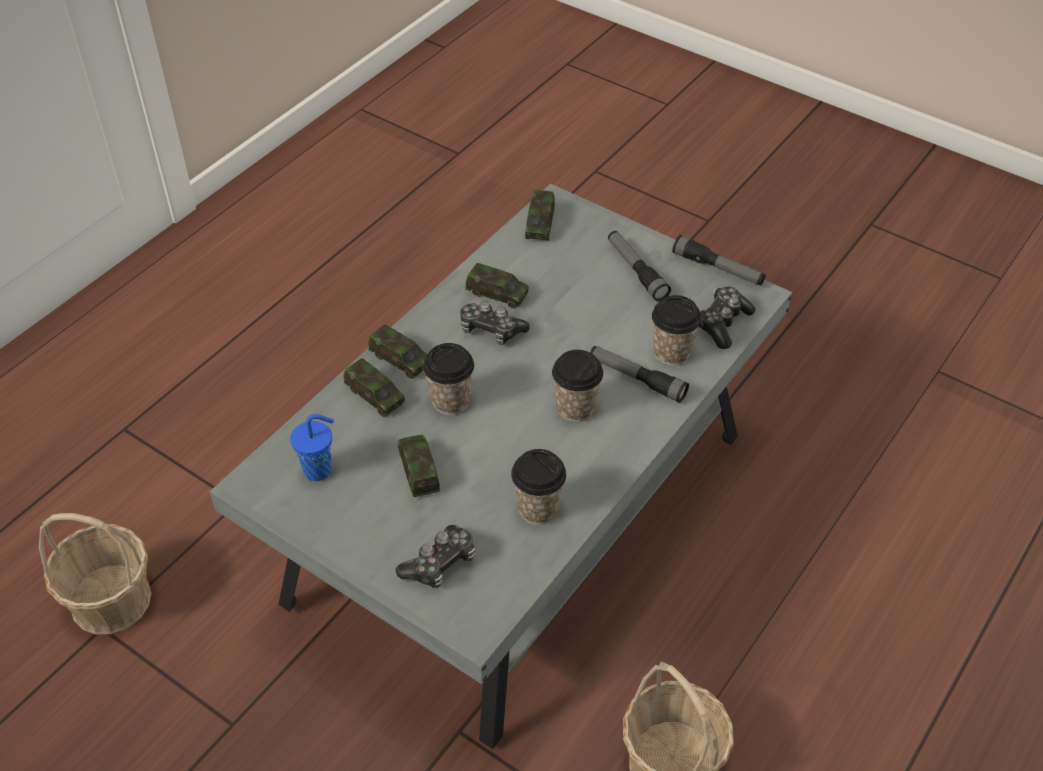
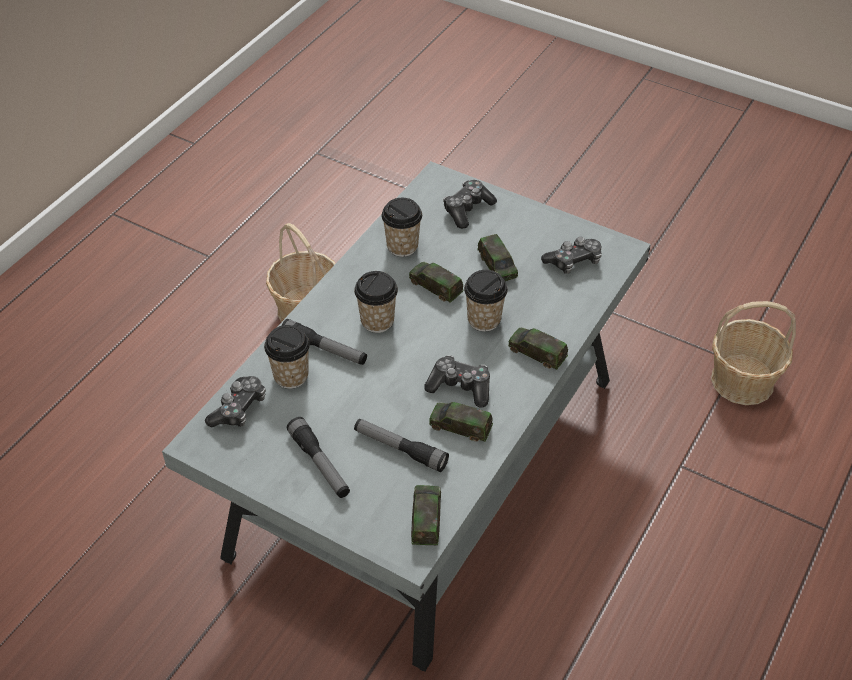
camera: 175 degrees right, 0 degrees up
(319, 470) = (573, 261): blue cup -> game controller
(374, 395) = (549, 320): toy car -> toy car (436, 287)
(718, 269) = (233, 473): flashlight -> flashlight (400, 449)

